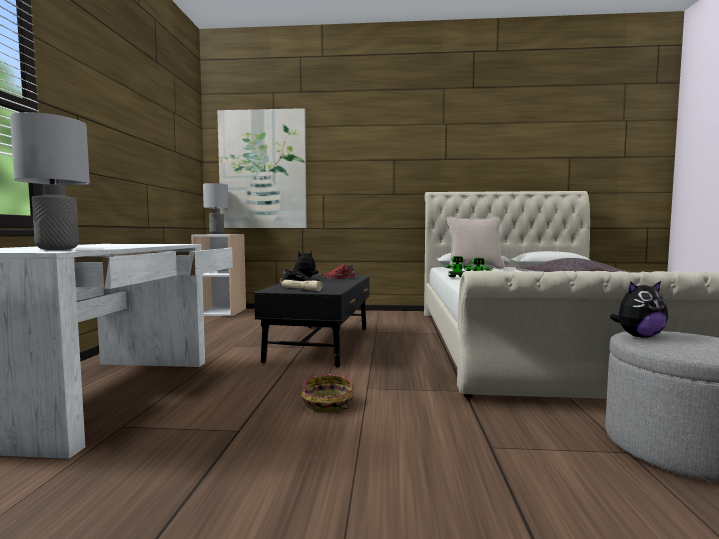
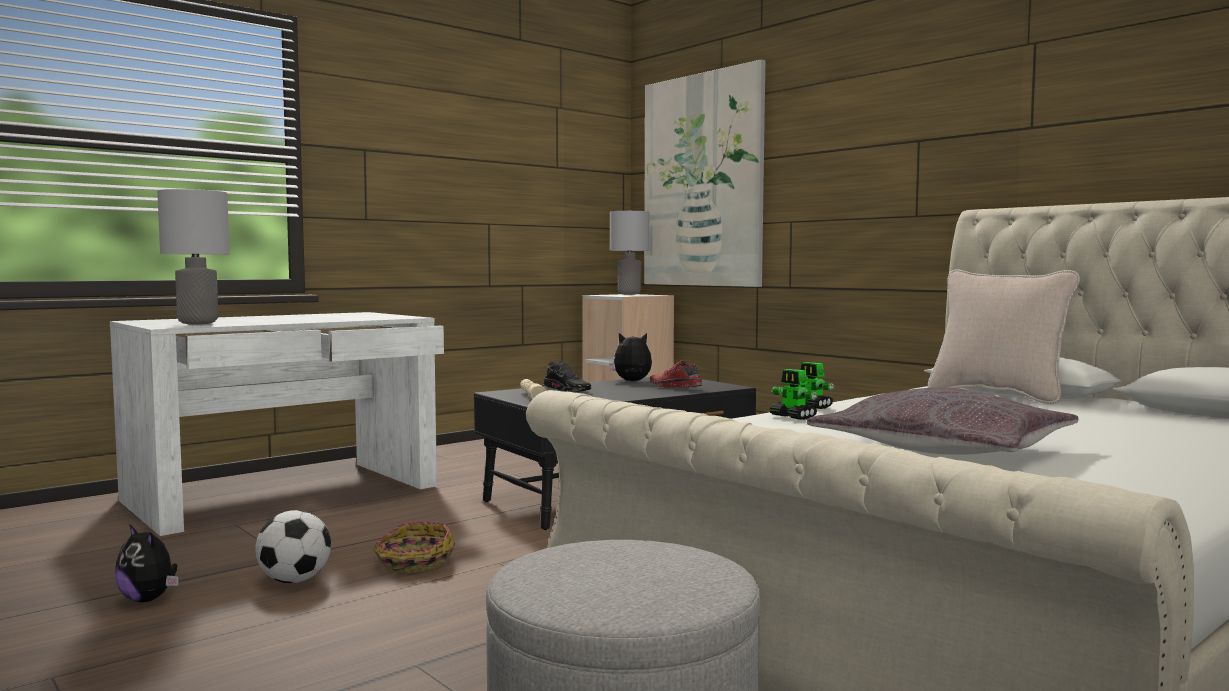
camera: 45 degrees right, 0 degrees up
(291, 440) = (295, 580): none -> football
(639, 336) = (598, 546): plush toy -> plush toy (149, 599)

